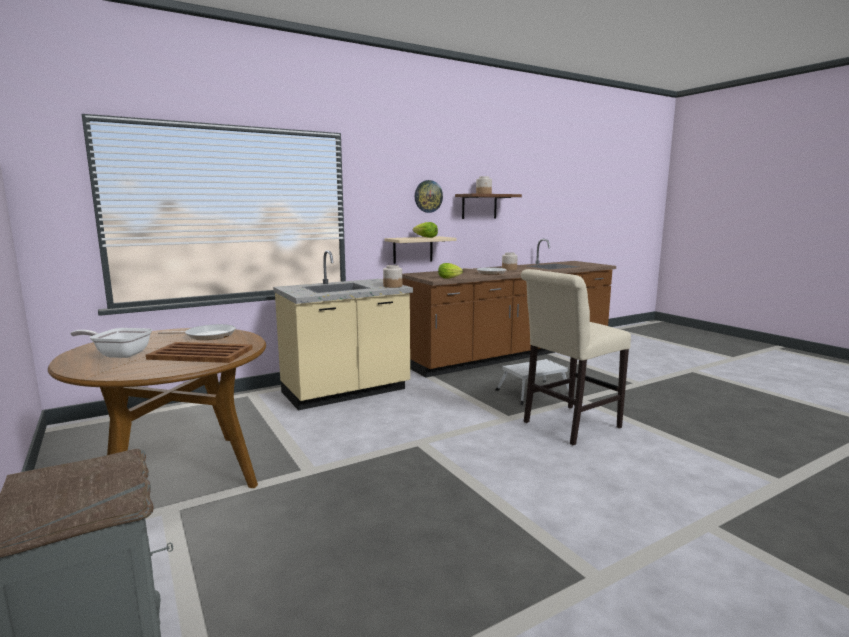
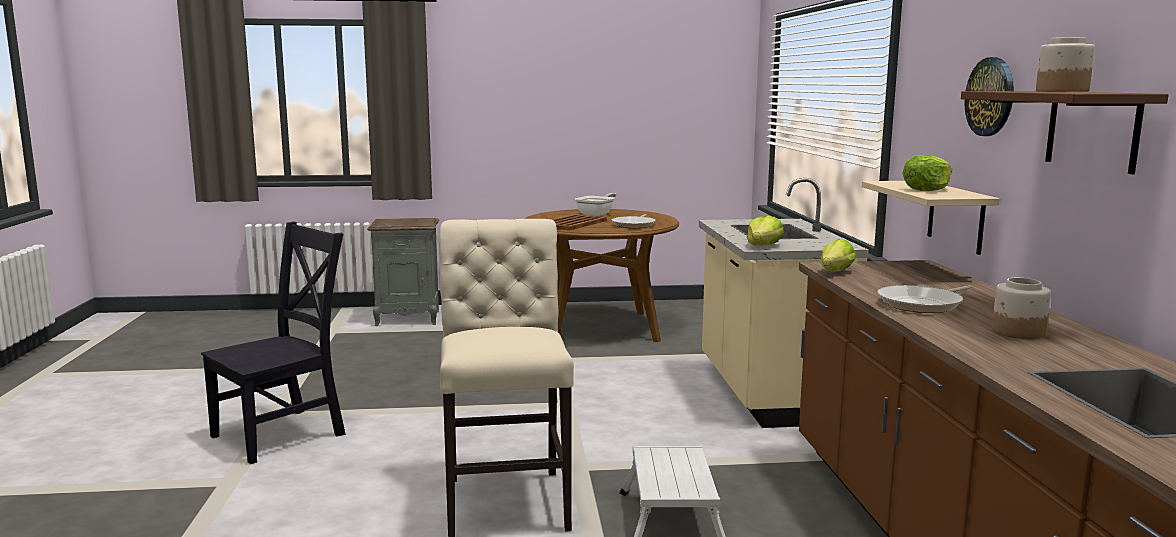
camera: 115 degrees right, 0 degrees up
(392, 286) = (763, 246): jar -> lettuce
(619, 545) = (284, 434): none -> black chair

